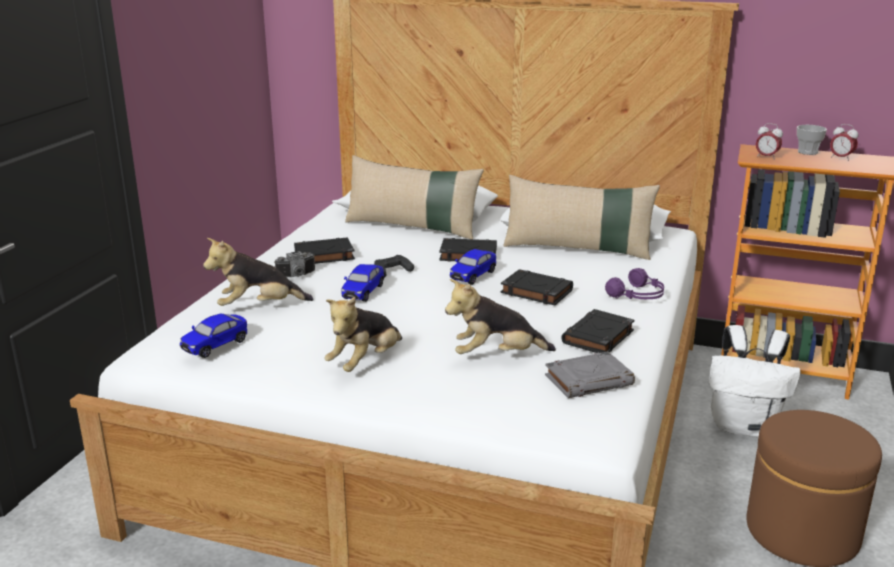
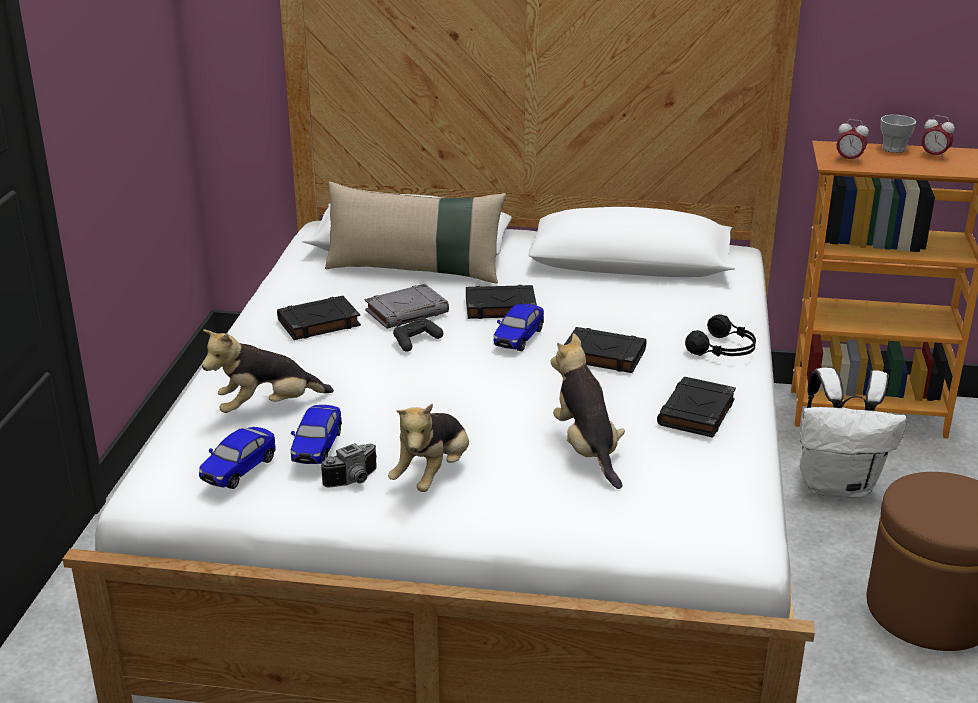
camera: 10 degrees left, 5 degrees up
(297, 276) = (297, 357): camera -> camera (354, 481)
(363, 292) = (392, 375): toy car -> toy car (317, 448)
(496, 355) = (587, 449): plush toy -> plush toy turned 90 degrees clockwise
(578, 249) = (631, 288): beige pillow -> none
(589, 380) = (705, 472): grey book -> grey book (407, 311)
(638, 296) = (724, 350): purple headphones -> black headphones

